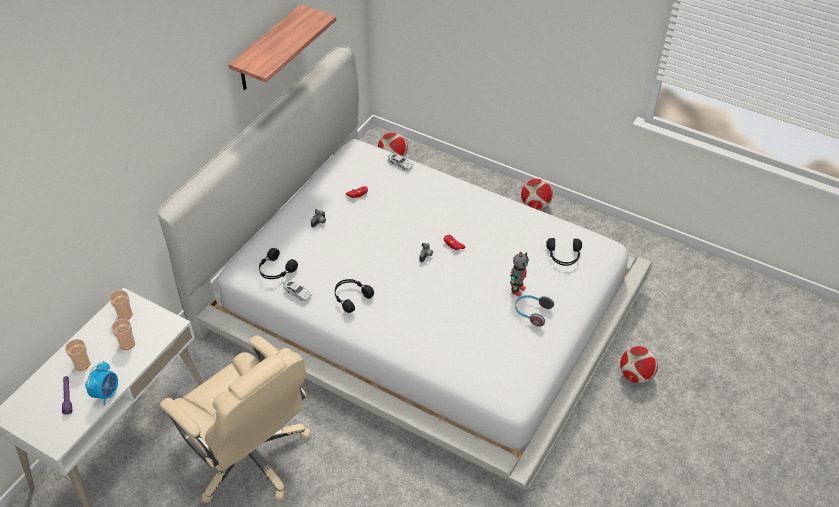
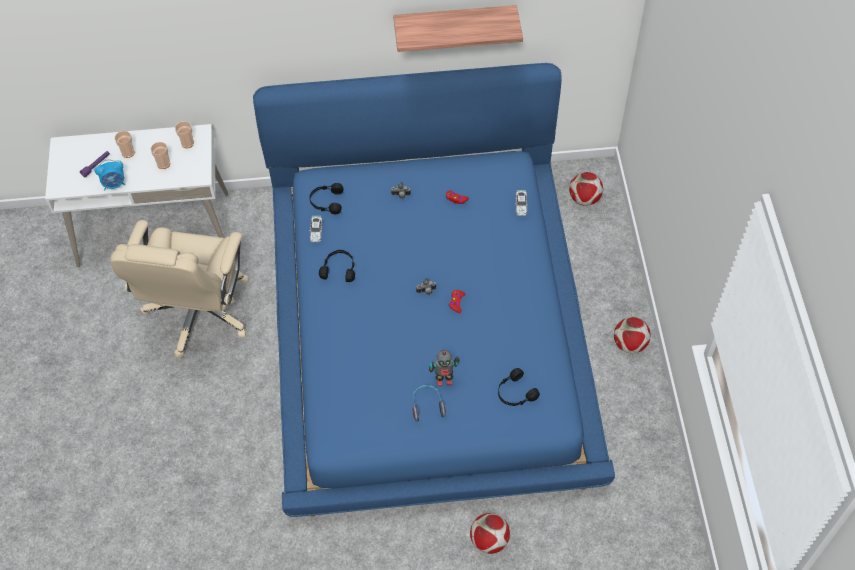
camera: 55 degrees right, 10 degrees up
(419, 307) = (428, 329): white bed -> blue bed

